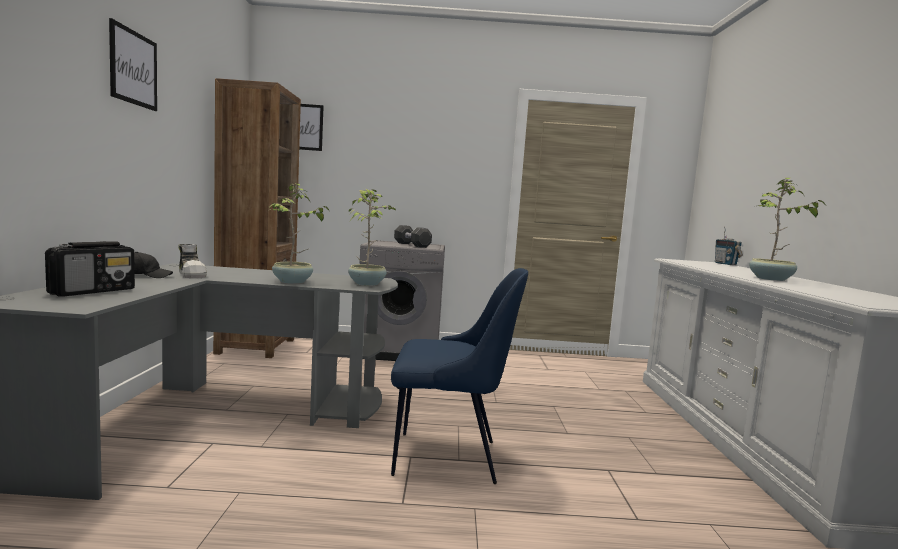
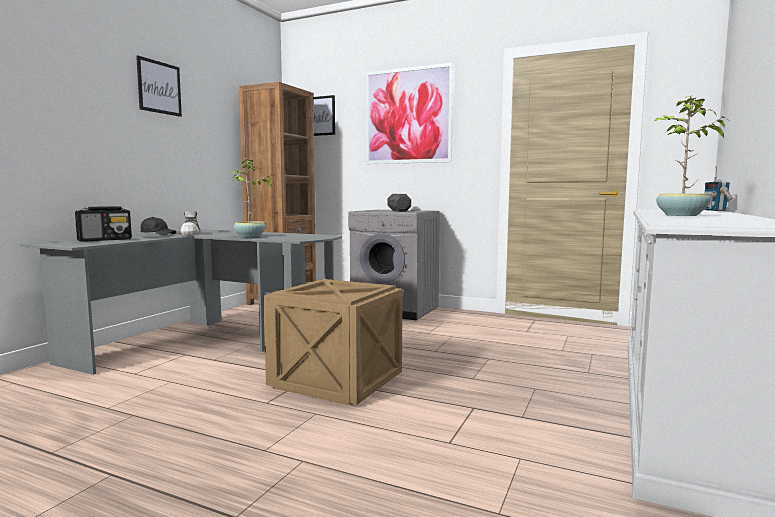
camera: 25 degrees right, 0 degrees up
(367, 283) = (307, 237): potted plant -> none
(413, 141) = (408, 116): none -> picture
(447, 457) = (337, 381): blue chair -> crate

